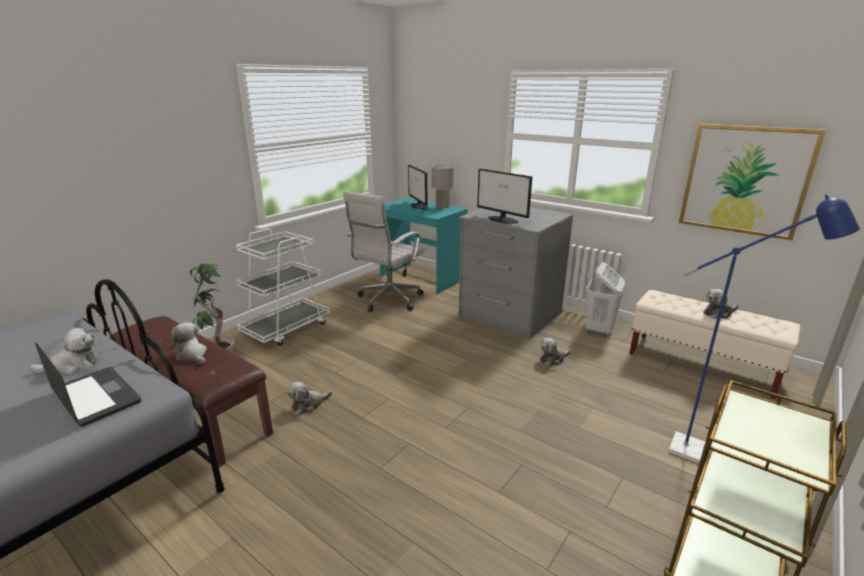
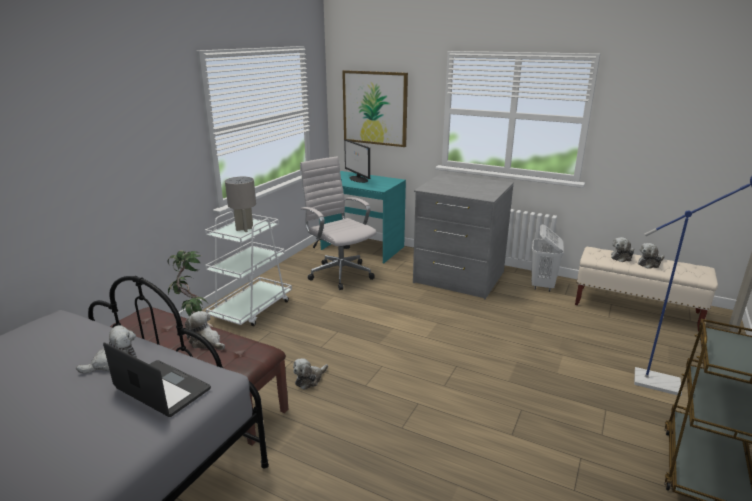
camera: 10 degrees left, 0 degrees up
(388, 301) = (339, 273): white office chair -> white office chair turned 120 degrees clockwise
(442, 207) = (382, 179): grey table lamp -> grey table lamp (245, 229)
(503, 220) = (456, 191): monitor -> none
(553, 359) = (512, 315): plush toy -> plush toy (622, 257)
(745, 180) = (663, 149): picture -> picture (375, 108)

